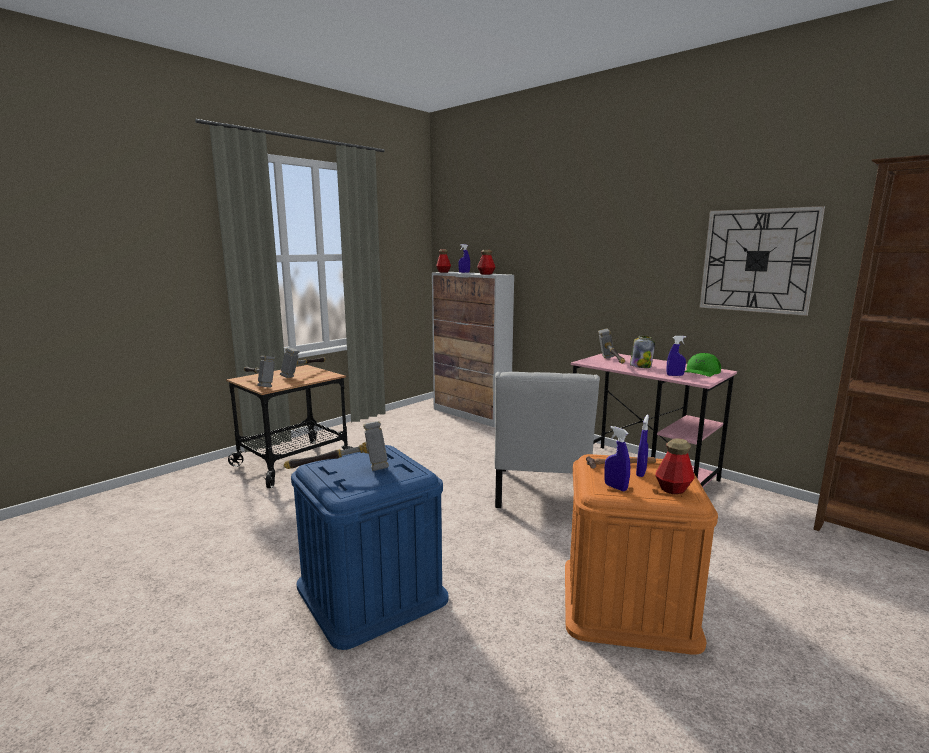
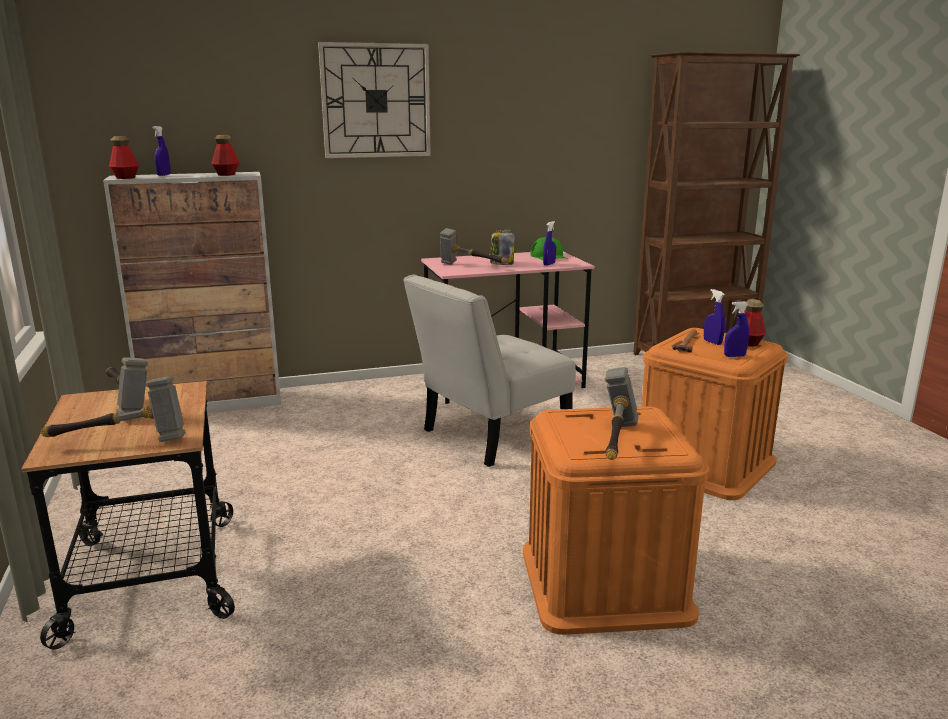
camera: 60 degrees left, 5 degrees up
(371, 592) = (604, 582): blue storage box -> orange storage box
(539, 493) = (489, 436): white chair -> white chair turned 105 degrees clockwise
(757, 261) = (564, 138): wall clock -> wall clock (376, 101)

